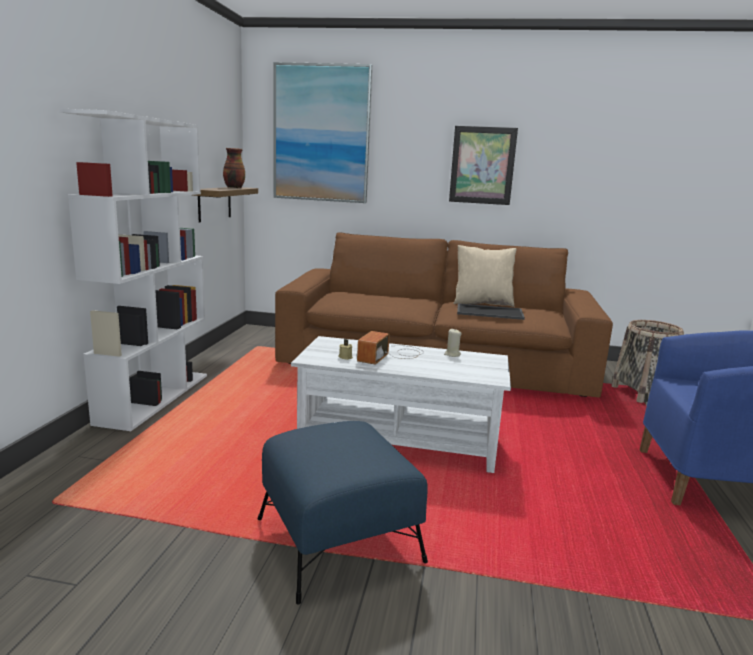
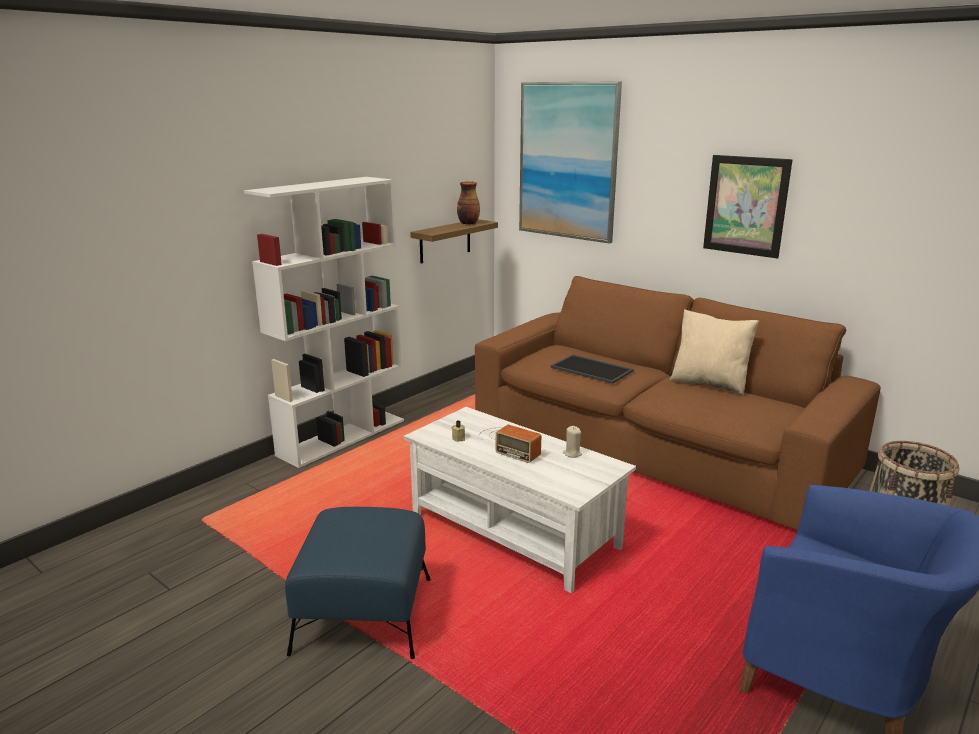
camera: 30 degrees right, 5 degrees up
(393, 355) = (508, 443): radio -> radio turned 105 degrees counterclockwise
(490, 312) = (696, 400): tray -> tray (593, 369)

